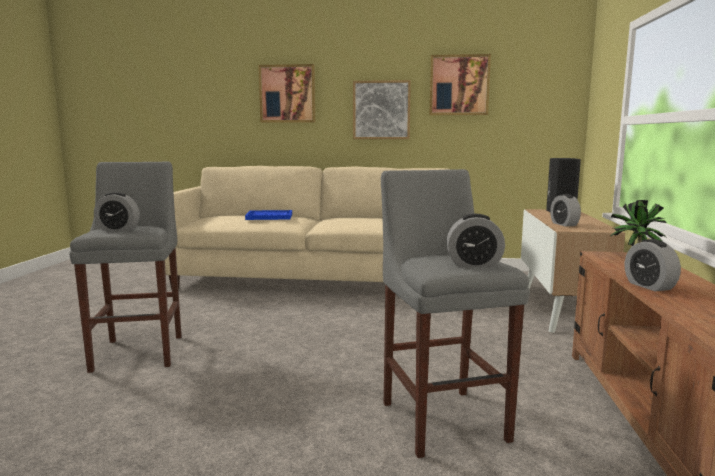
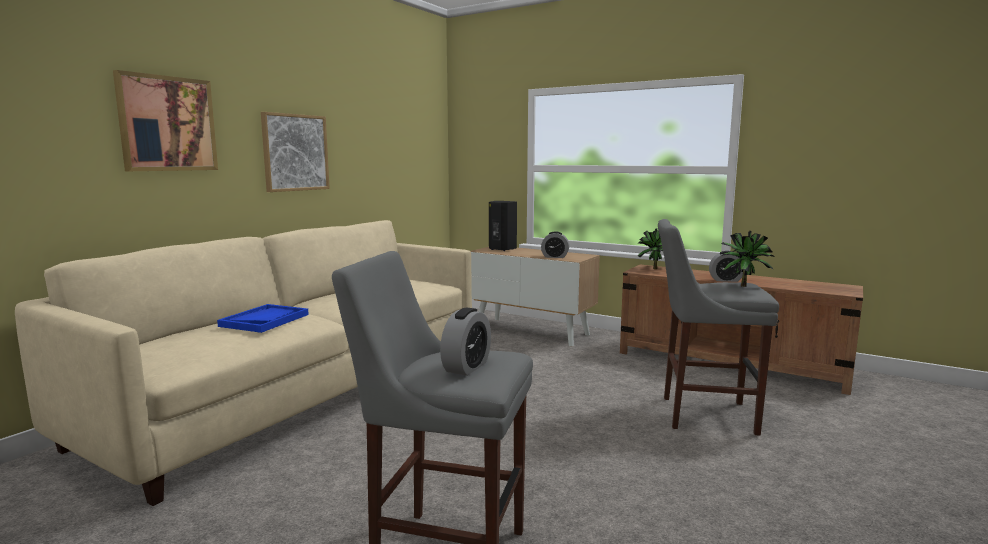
camera: 65 degrees left, 0 degrees up
(459, 85) = (365, 126): picture -> none
(474, 264) = (744, 286): alarm clock -> potted plant

